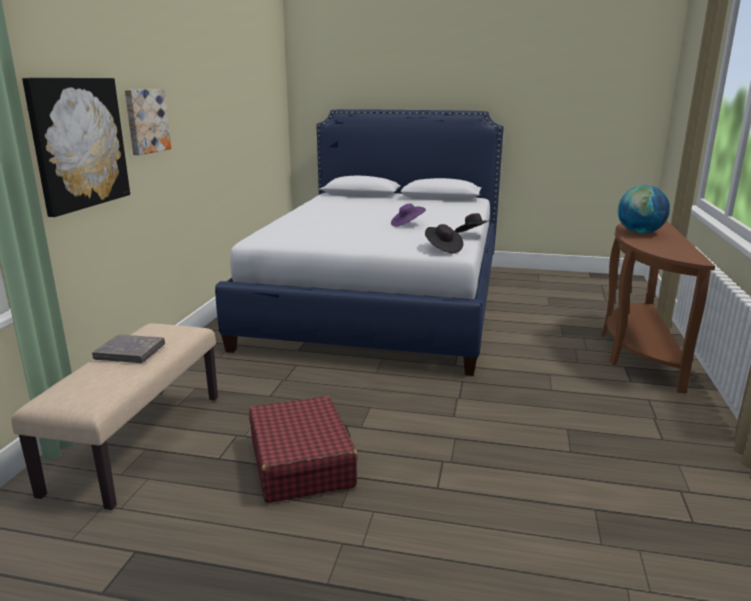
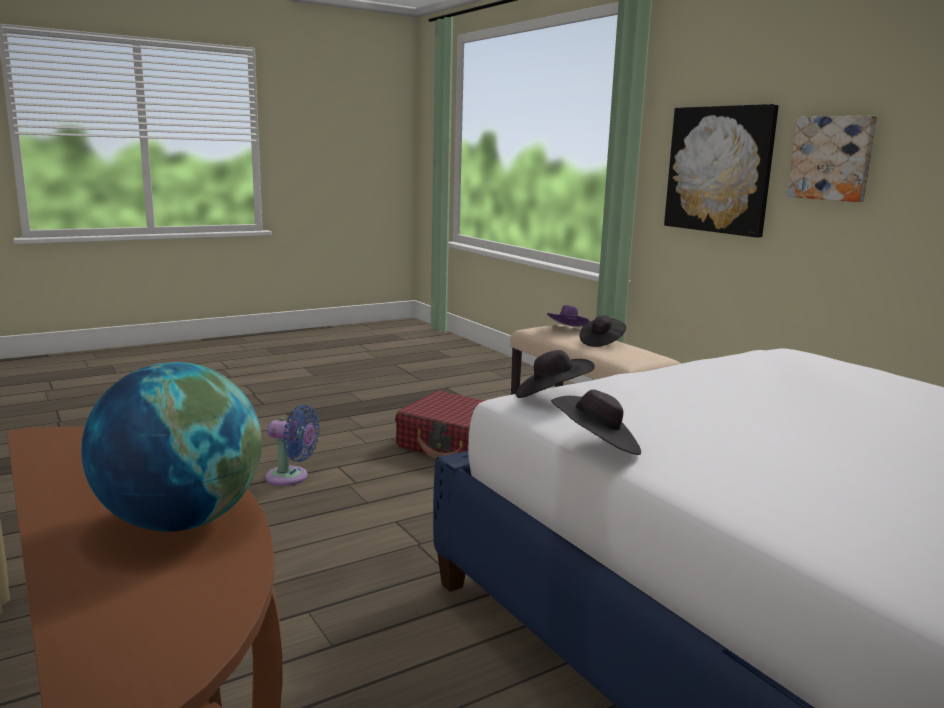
camera: 135 degrees right, 5 degrees down
(130, 353) = (601, 342): grey book -> black hat
(407, 224) = (782, 441): purple hat -> purple hat (567, 329)
(491, 492) = (291, 477): none -> blue fan

